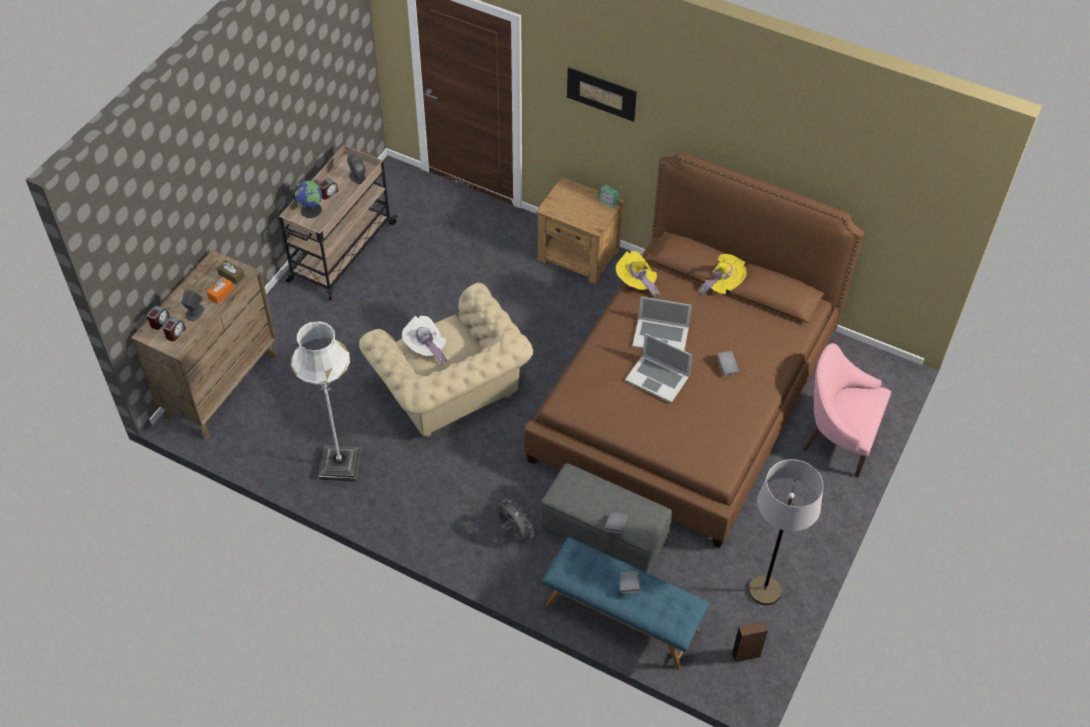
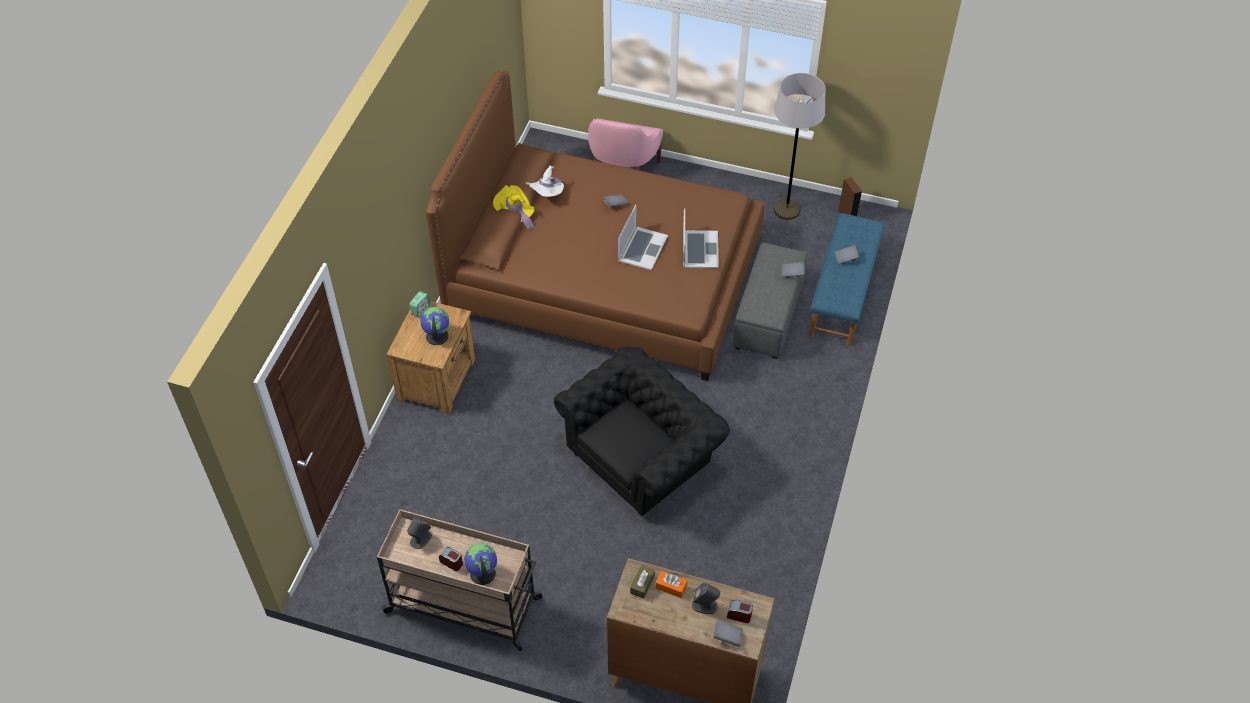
camera: 100 degrees left, 0 degrees up
(159, 322) = (727, 637): alarm clock -> grey book
(340, 465) = (755, 533): white floor lamp -> none
(426, 348) = (634, 445): white hat -> white hat (547, 195)
(451, 392) = (642, 457): beige armchair -> black armchair
(513, 533) = (788, 380): grey fan -> none
(574, 210) = (436, 336): none -> globe
(601, 94) = (379, 234): picture -> none
(636, 283) = (526, 277): yellow hat -> none
(660, 336) = (591, 252): laptop -> laptop (699, 249)

